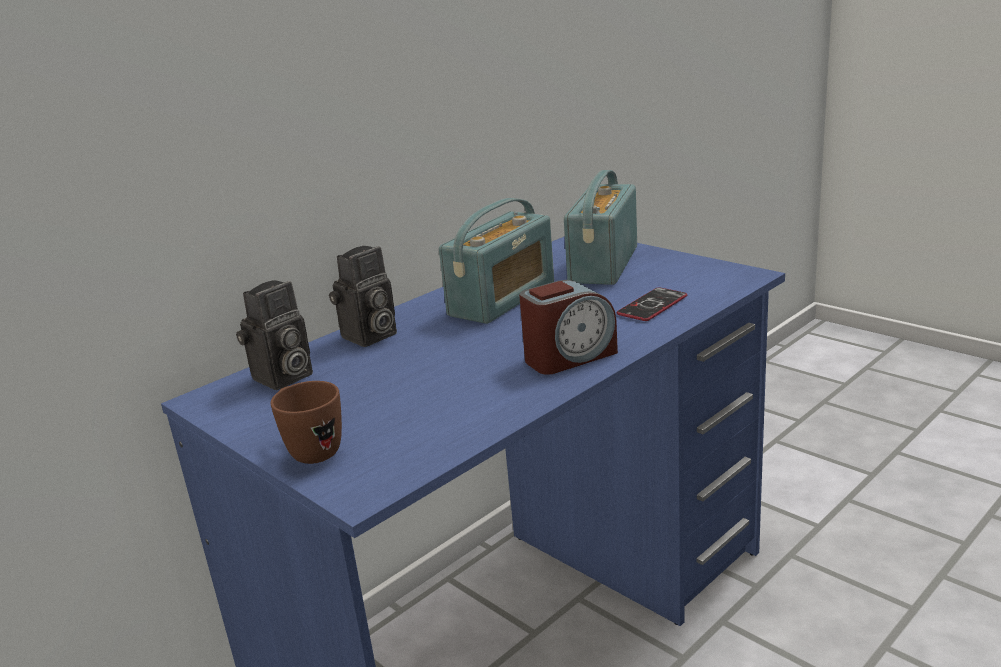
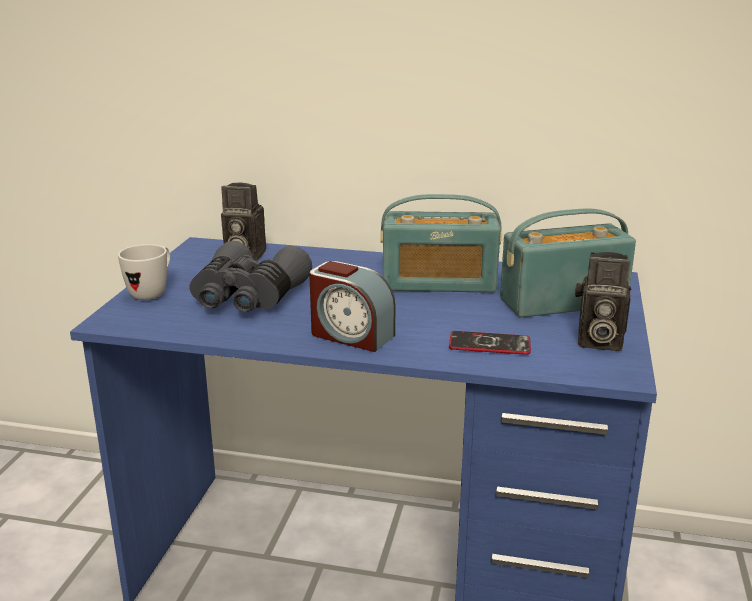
camera: 55 degrees right, 0 degrees up
(310, 450) = (152, 292): brown mug -> white mug
(369, 337) = (325, 260): camera -> camera (596, 341)
(410, 393) = (247, 298): none -> grey binoculars

